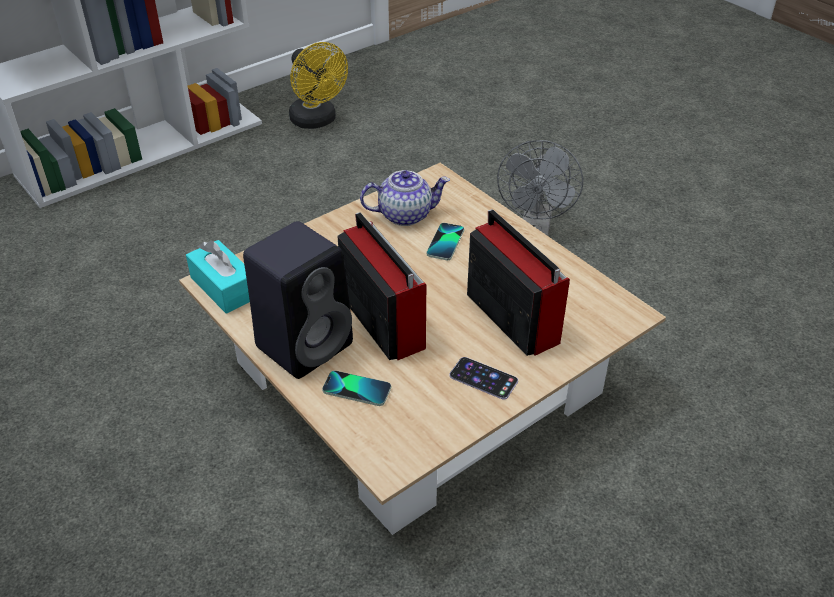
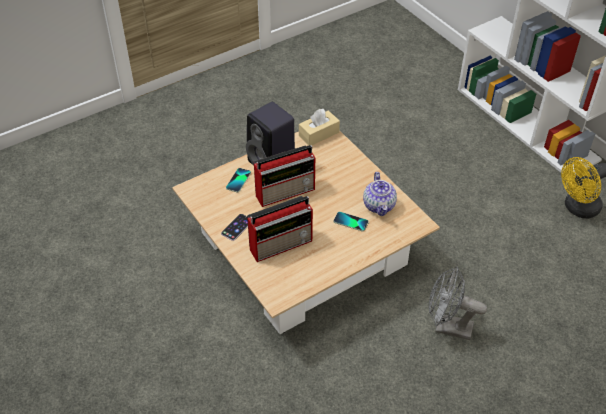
camera: 95 degrees right, 5 degrees up
(224, 287) = (319, 134): turquoise tissue box -> beige tissue box

